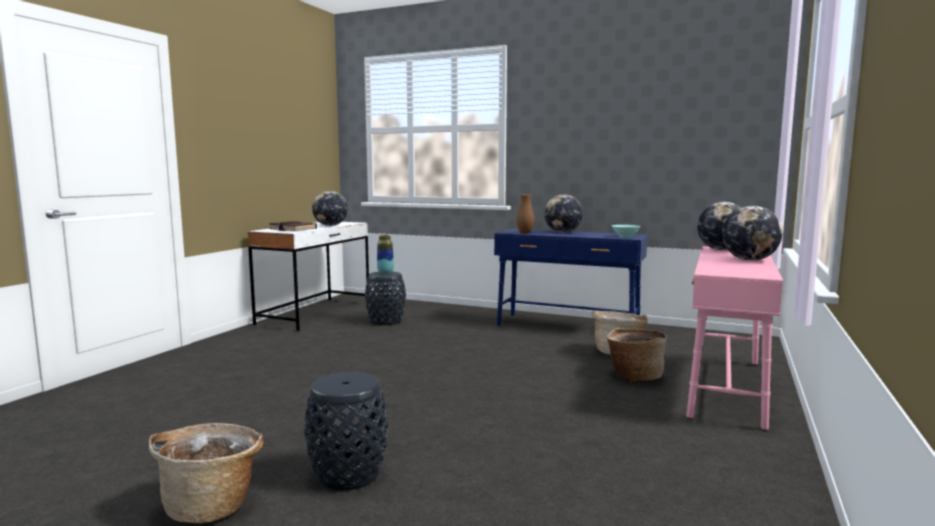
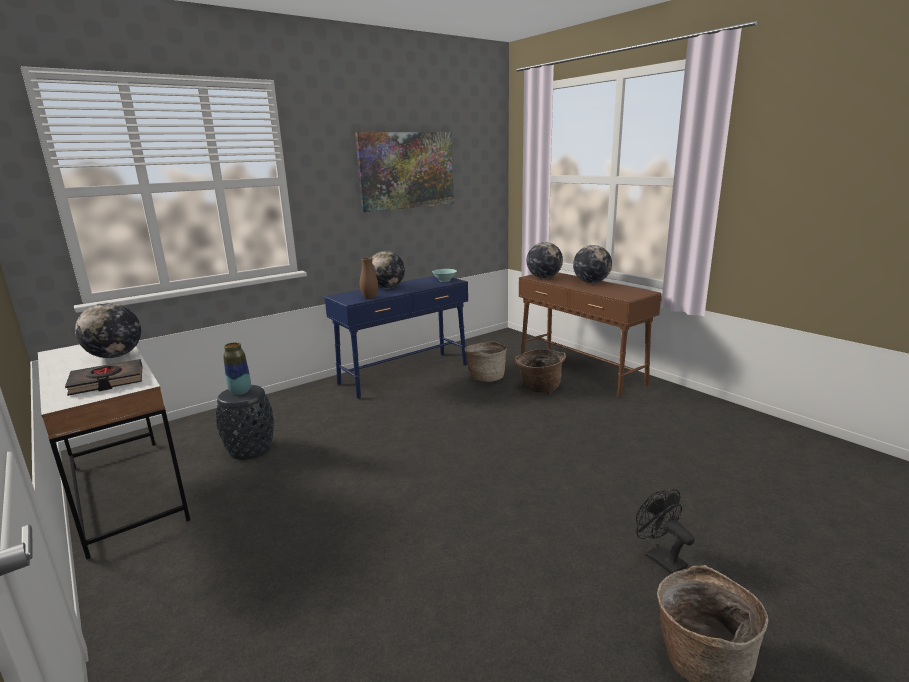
camera: 60 degrees left, 10 degrees up
(348, 474) = (659, 558): black stool -> black fan
(631, 119) = (407, 170): none -> picture
(724, 387) = (579, 371): pink console table -> brown console table

